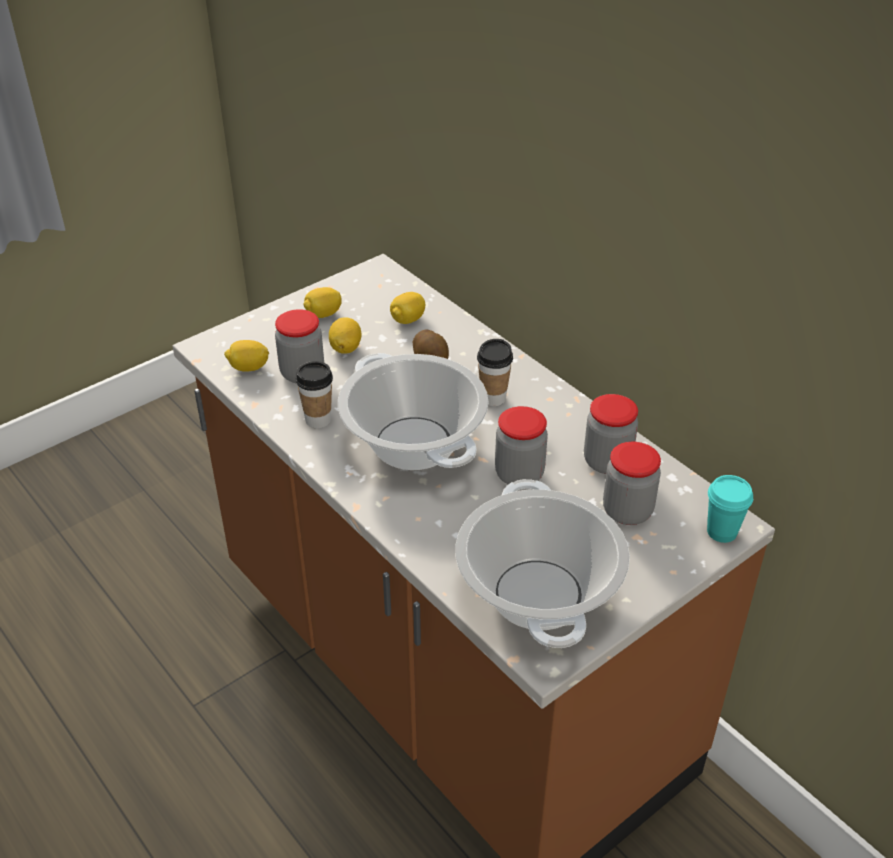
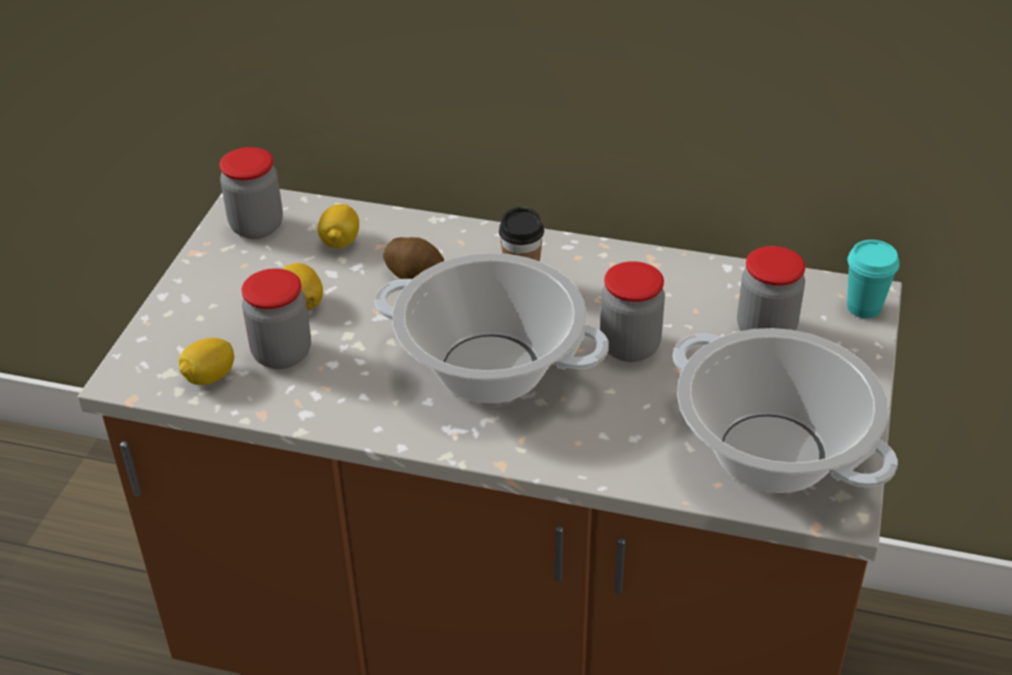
camera: 35 degrees left, 0 degrees up
(318, 420) = (357, 395): cup -> none
(323, 315) = (234, 278): lemon -> none
(607, 462) = (698, 293): jar -> jar (256, 226)

